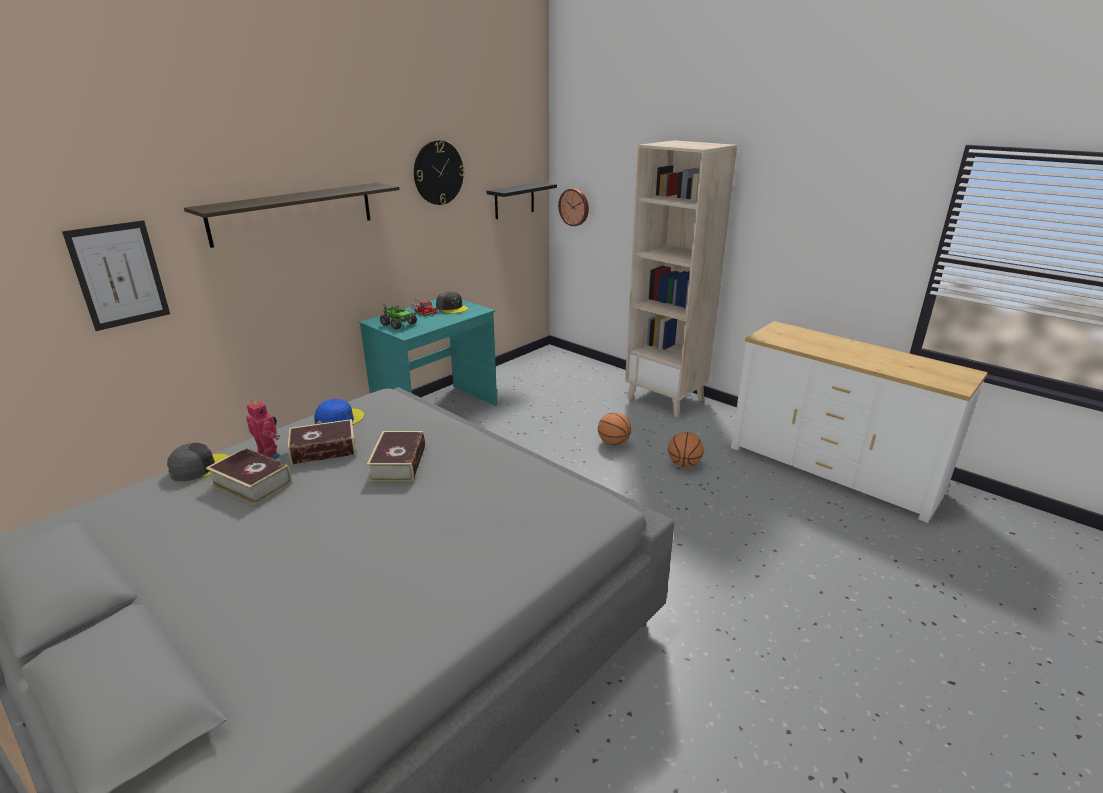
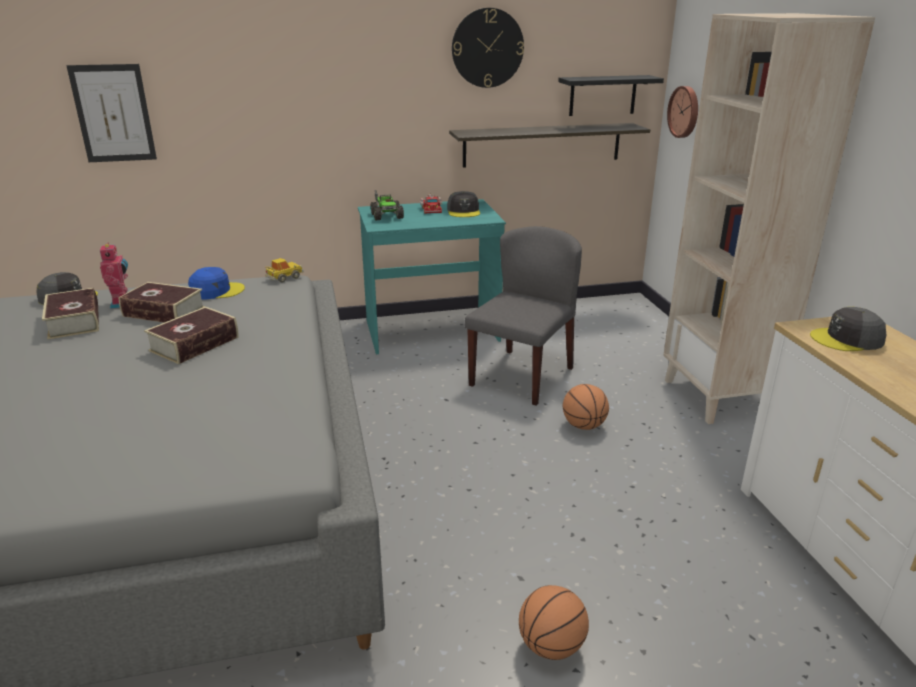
camera: 35 degrees right, 0 degrees up
(293, 213) = (294, 75): shelf -> shelf (542, 145)
(379, 393) = (285, 277): none -> toy car
(539, 424) = (521, 376): none -> grey chair
(684, 464) = (645, 485): basketball -> basketball (551, 646)
(787, 337) = (847, 339): none -> grey cap

